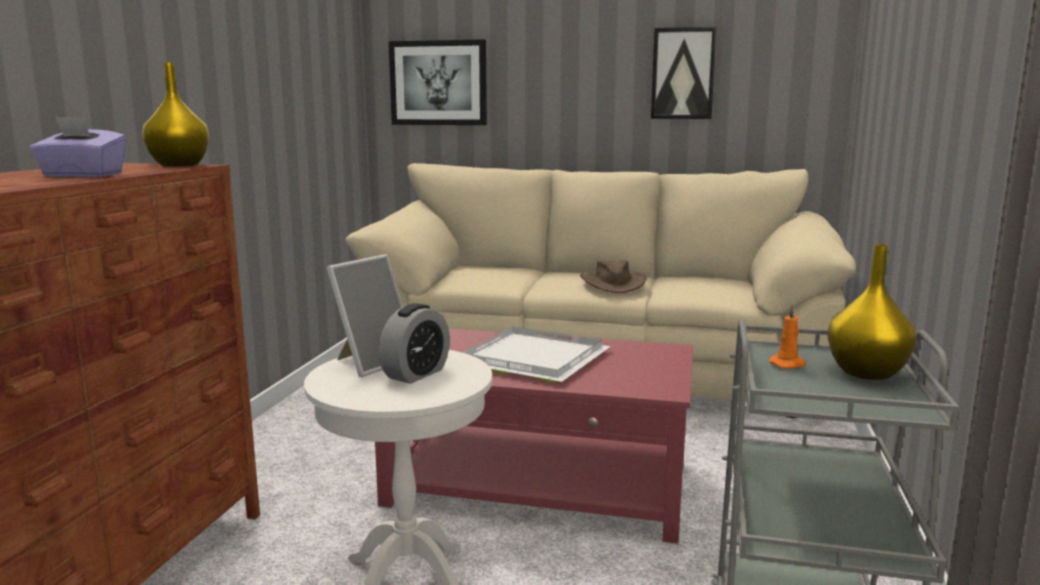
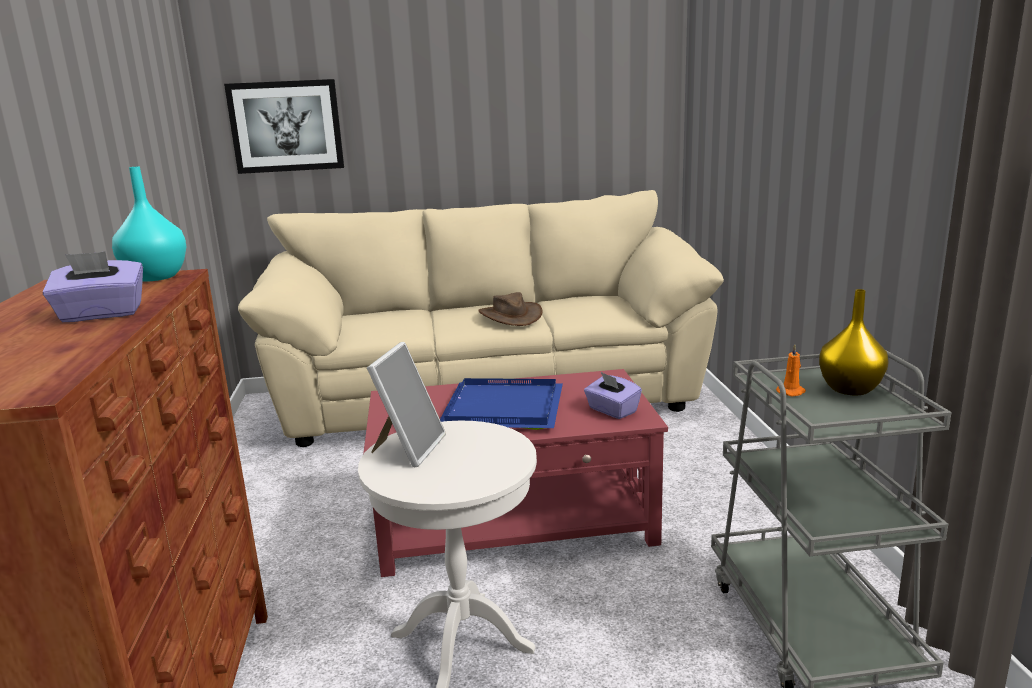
camera: 20 degrees left, 5 degrees up
(178, 165) = (154, 277): yellow vase -> turquoise vase
(416, 374) = (463, 453): alarm clock -> none
(532, 358) = (501, 407): white tray -> blue tray
(642, 378) = (612, 410): none -> purple tissue box
(683, 73) = (535, 106): picture -> none

